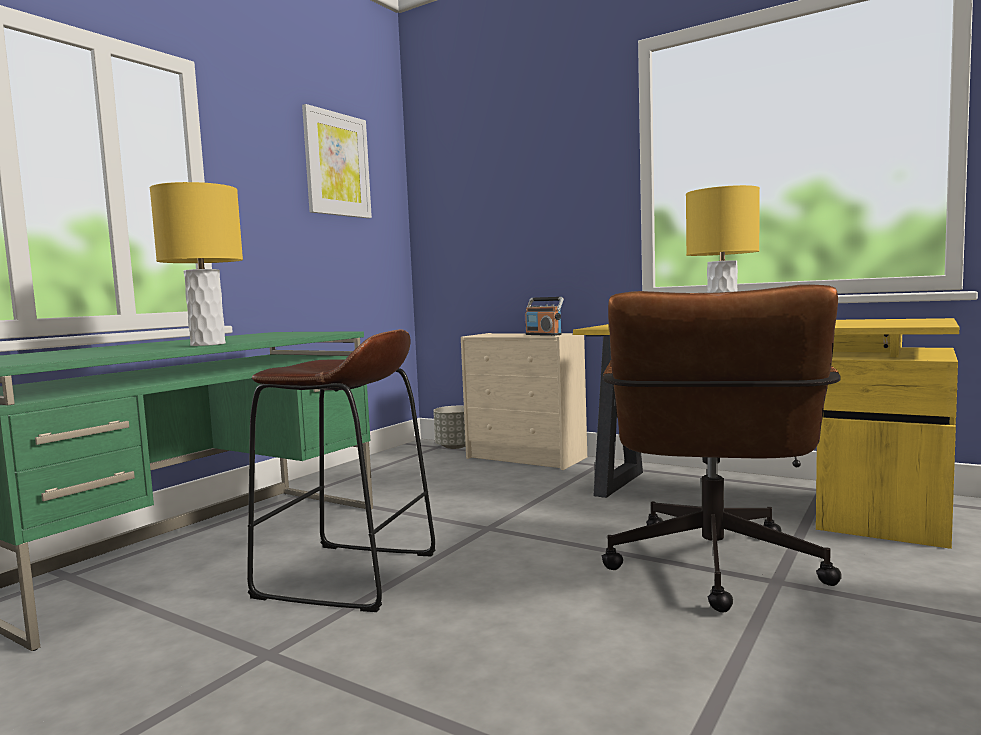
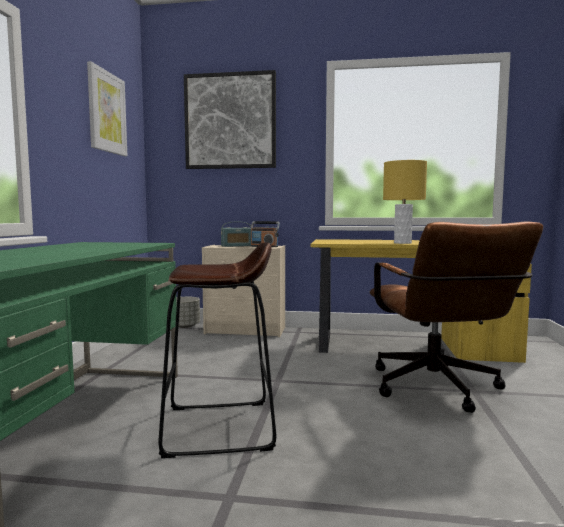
camera: 25 degrees left, 0 degrees up
(208, 344) = (94, 252): yellow table lamp -> none
(507, 154) = (230, 121): none -> picture
(513, 334) = (237, 246): none -> radio

